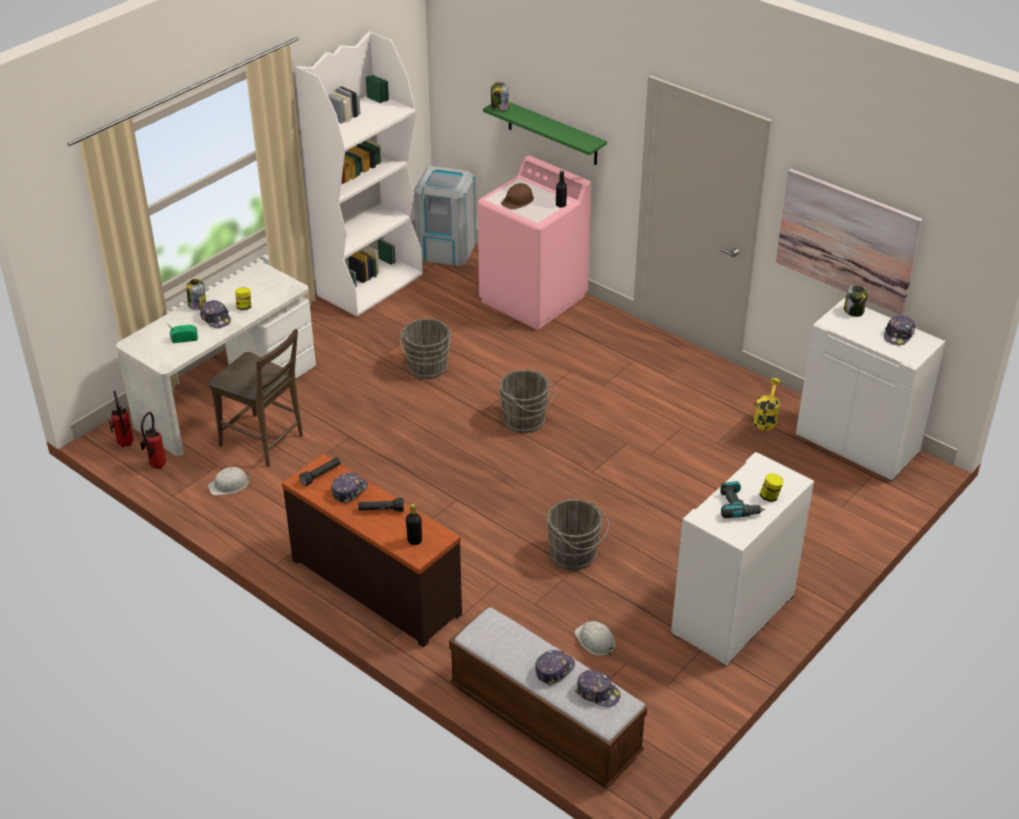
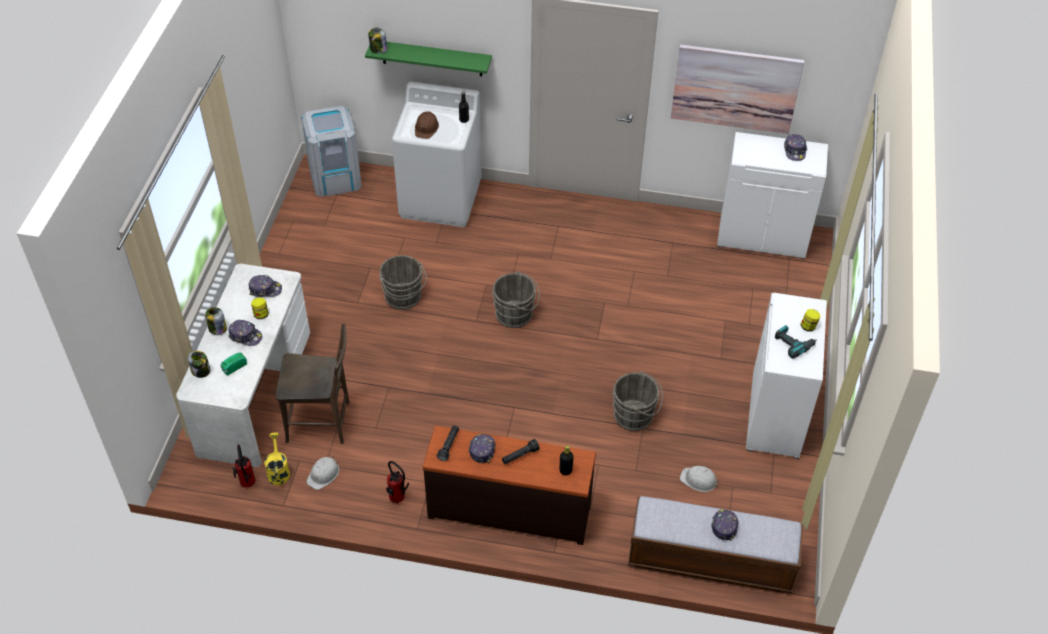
camera: 30 degrees left, 10 degrees up
(125, 445) = (203, 477): fire extinguisher -> fire extinguisher (398, 500)
(370, 285) = (296, 236): white bookcase -> none
(533, 298) = (441, 199): pink washing machine -> white washing machine
(597, 693) = (766, 530): cap -> cap (265, 289)
(766, 419) = (687, 240): yellow watering can -> yellow watering can (278, 471)
(854, 311) = (750, 141): jar -> jar (201, 371)

